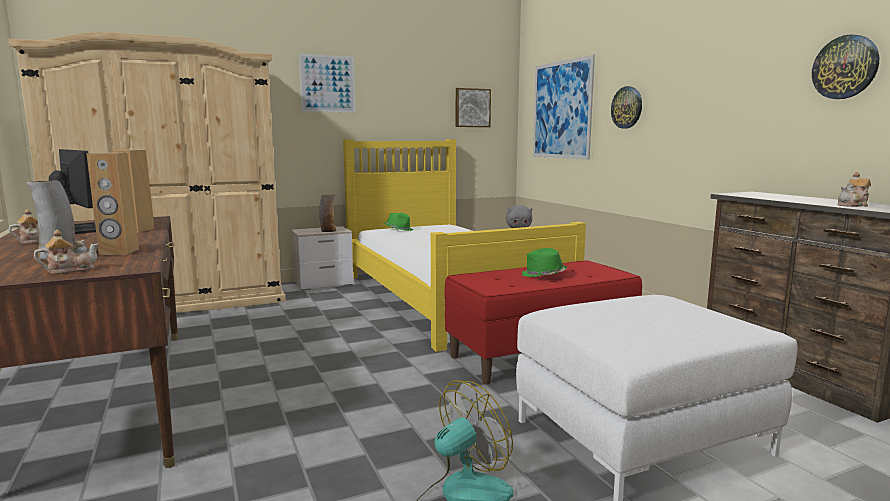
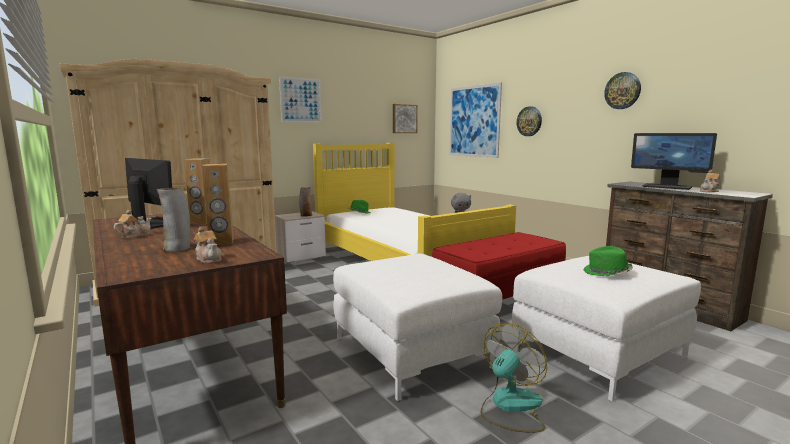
camera: 10 degrees left, 0 degrees up
(70, 270) = (209, 259): teapot -> teapot turned 90 degrees clockwise
(376, 412) = (410, 352): none -> white ottoman
(543, 275) = (501, 244): green hat -> green hat (607, 273)
(796, 198) = (667, 186): none -> monitor
(845, 67) = (695, 100): wall clock -> wall clock (622, 90)

